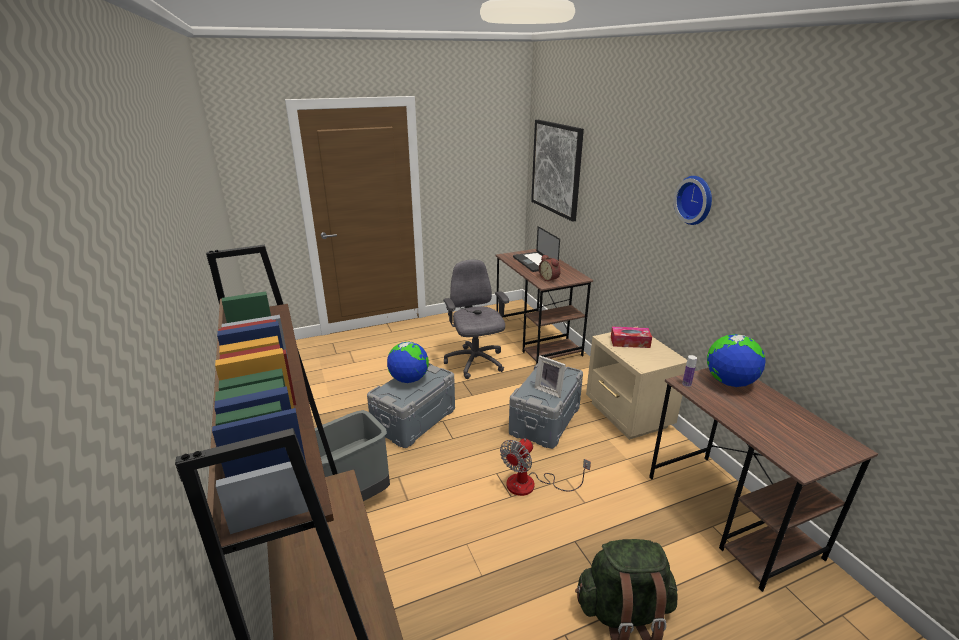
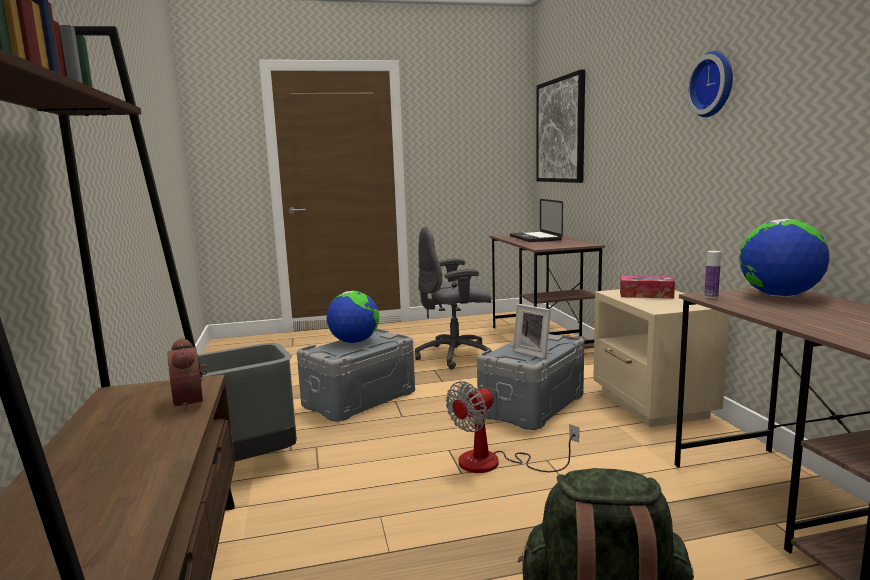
camera: 10 degrees right, 15 degrees down
(475, 363) = (456, 356): grey office chair -> grey office chair turned 90 degrees counterclockwise
(549, 279) = (548, 245): alarm clock -> alarm clock (192, 401)

